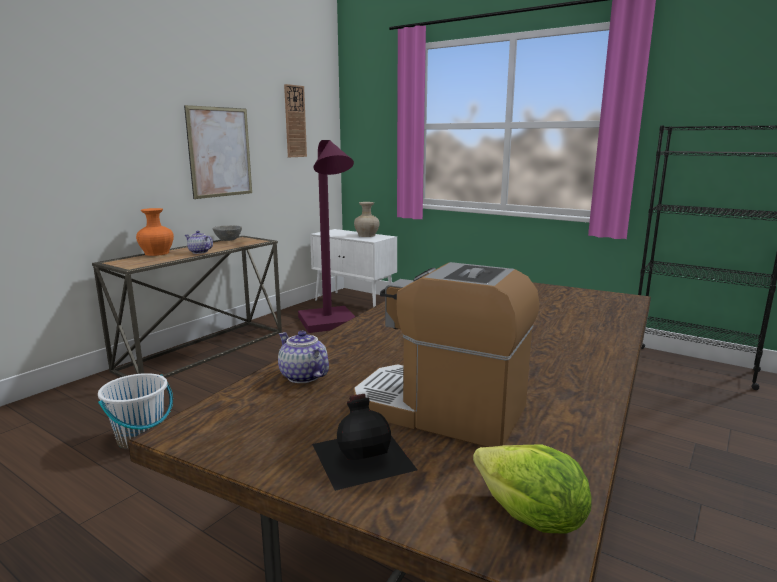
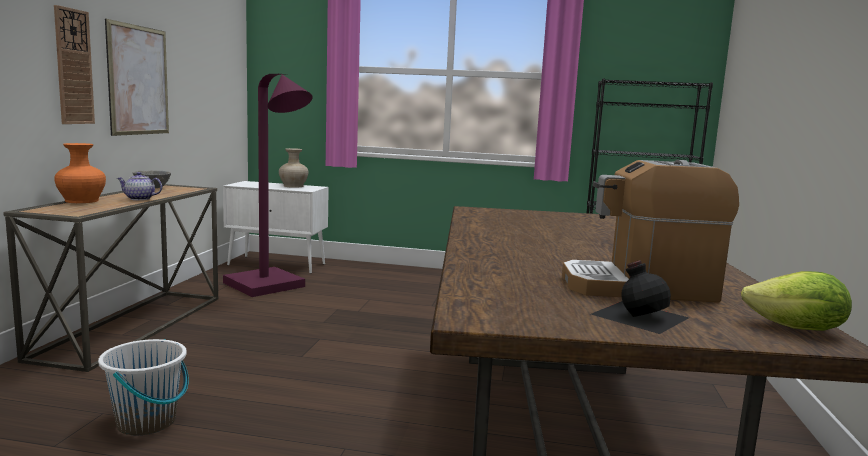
camera: 25 degrees left, 5 degrees down
(295, 121) = (208, 53): wall clock -> wall clock (73, 67)
(302, 376) = (492, 278): teapot -> none

